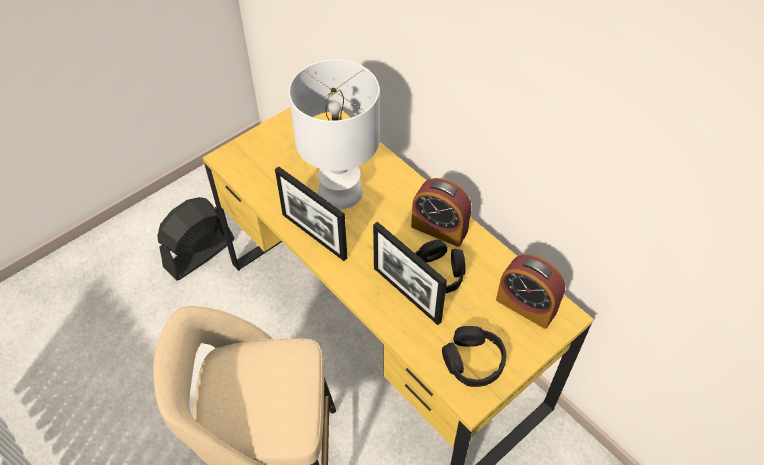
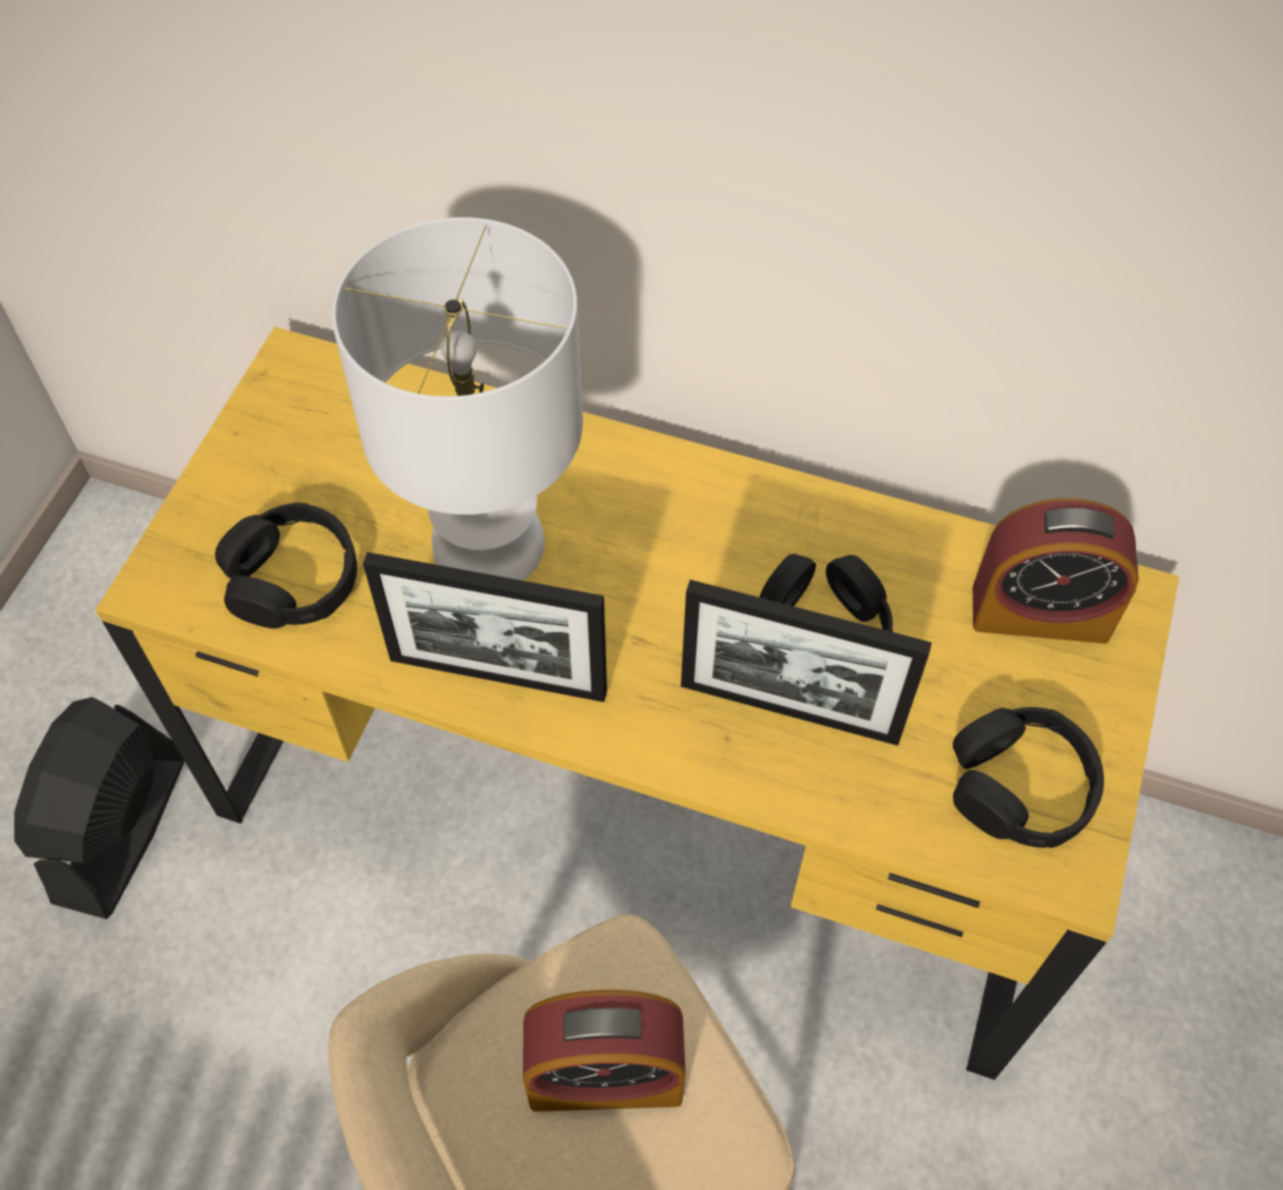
camera: 30 degrees left, 5 degrees up
(269, 175) = (293, 579): none -> black headphones
(439, 229) = (758, 529): alarm clock -> alarm clock (605, 1075)

